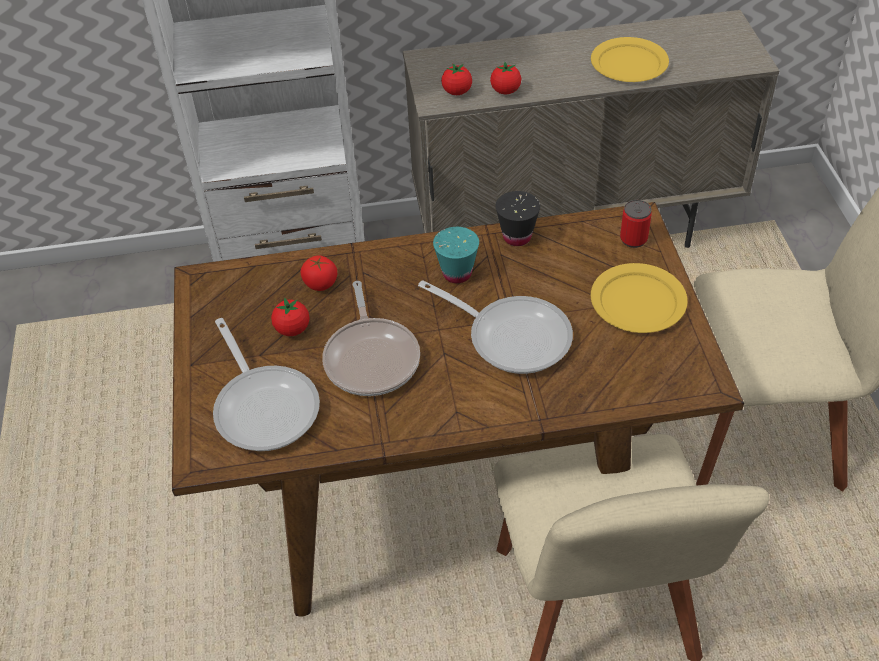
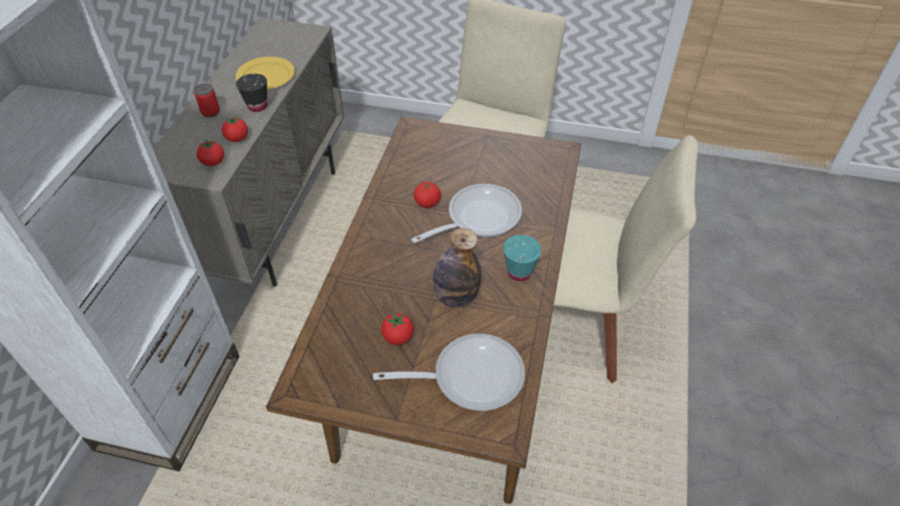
camera: 70 degrees left, 0 degrees up
(320, 283) = (359, 306): tomato -> tomato (427, 203)
(371, 358) = (456, 297): frying pan -> bottle
(457, 273) = (402, 226): turquoise cup -> turquoise cup (519, 272)
(517, 237) = (388, 185): black cup -> black cup (257, 106)
(633, 239) = (427, 136): can -> can (210, 112)
(637, 301) = (481, 153): yellow plate -> none

